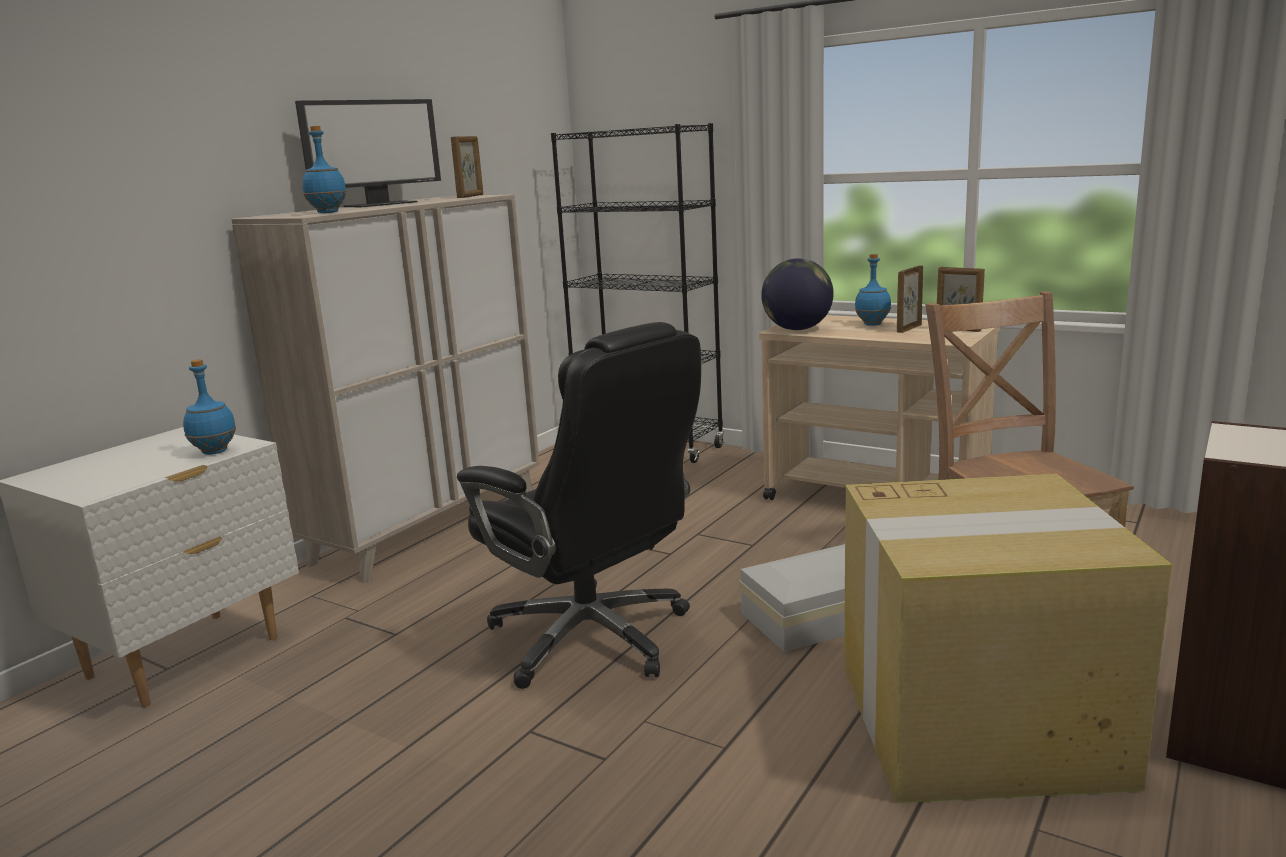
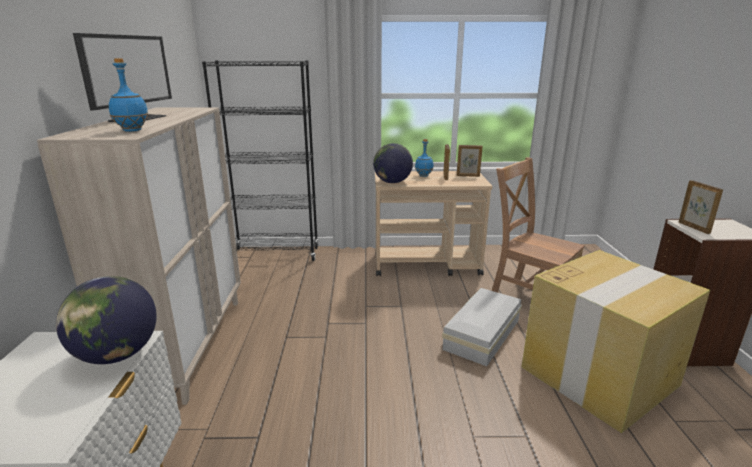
camera: 35 degrees left, 5 degrees up
(214, 452) = (116, 355): blue bottle -> globe
(471, 196) = (188, 109): picture frame -> picture frame (694, 227)
(593, 638) = (387, 393): black office chair -> none

